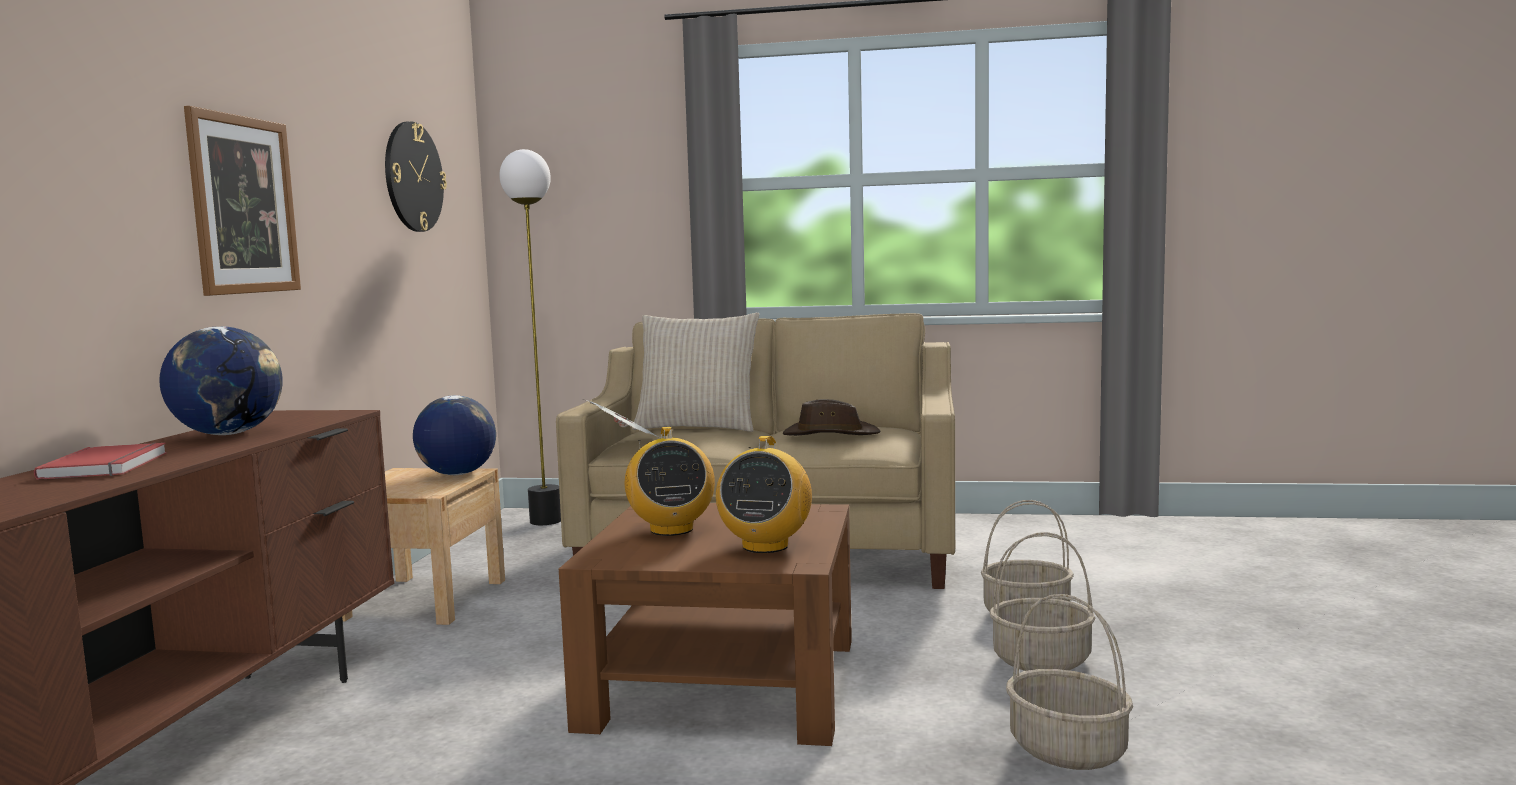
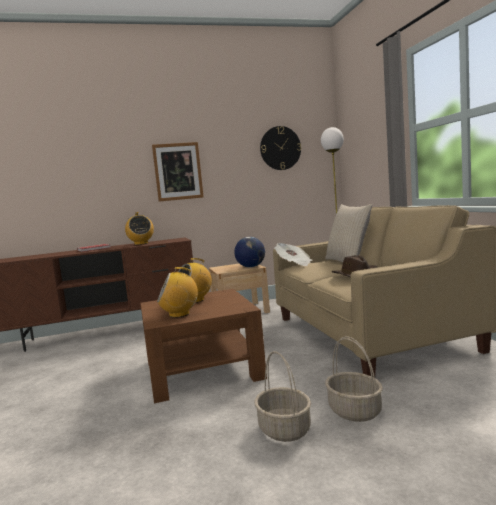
camera: 65 degrees right, 0 degrees up
(228, 434) = (141, 243): globe -> radio
(1065, 750) = (171, 458): basket -> none

